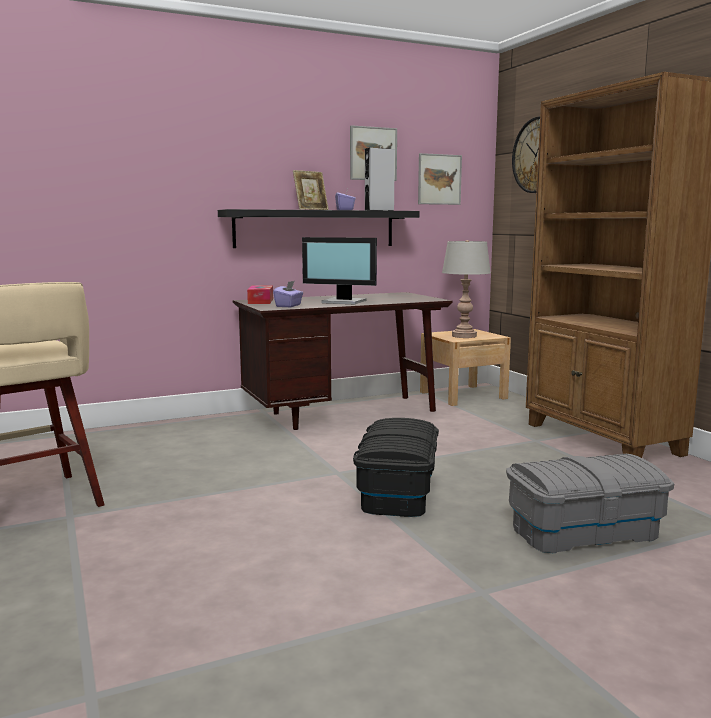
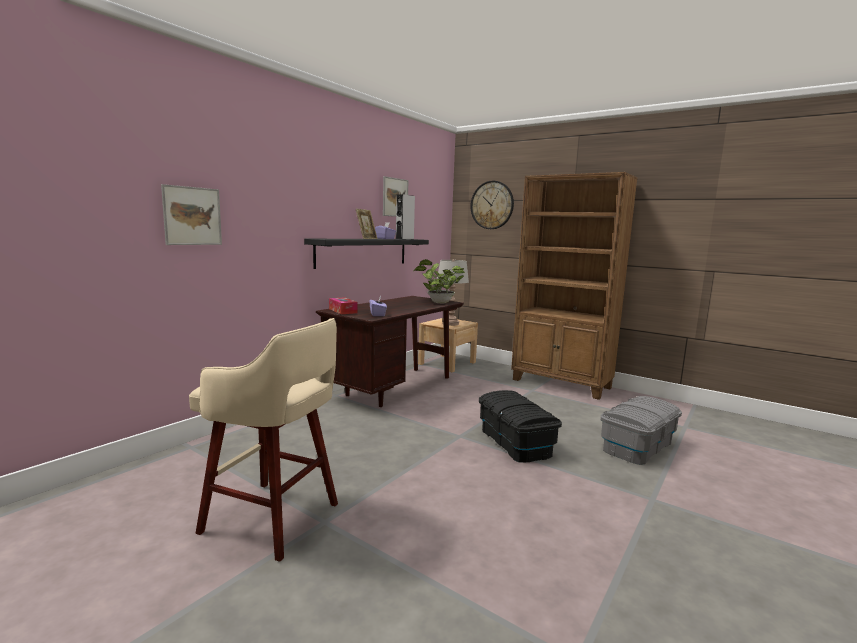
camera: 30 degrees left, 0 degrees up
(344, 302) = (403, 308): monitor -> none
(414, 299) = (438, 302): none -> potted plant
(439, 179) = (427, 216): picture -> picture (192, 216)

